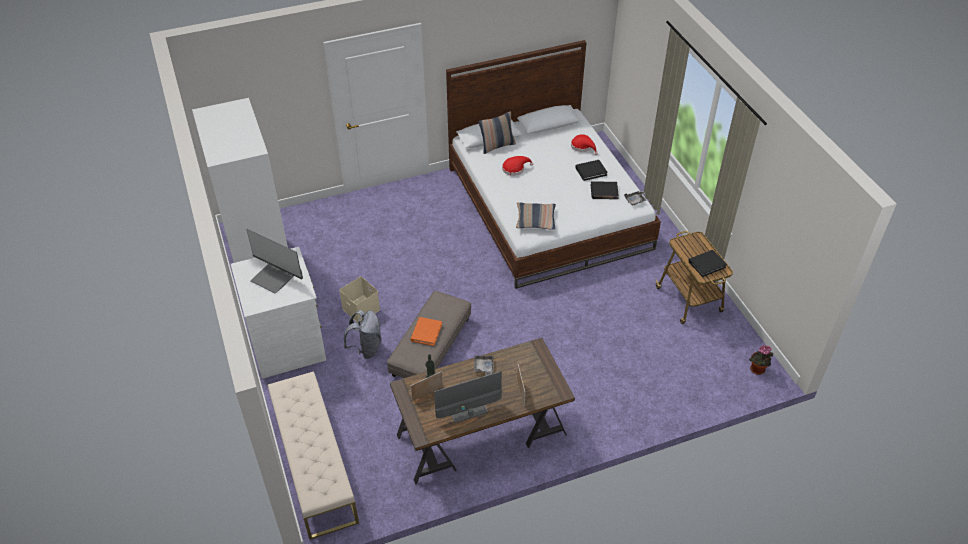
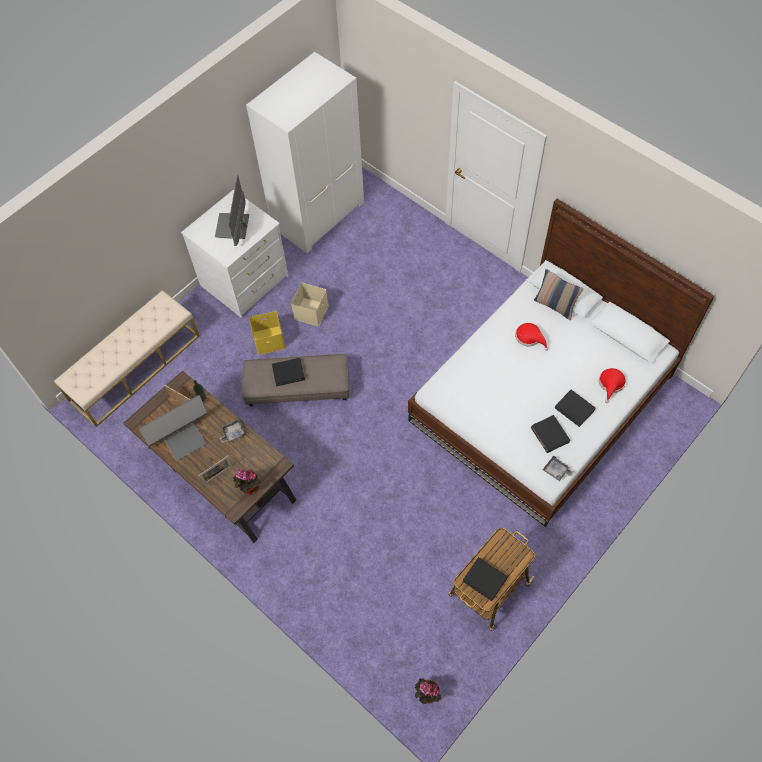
camera: 65 degrees right, 15 degrees up
(366, 348) = (269, 339): grey backpack -> yellow storage box
(426, 332) = (288, 372): orange book -> black book
(465, 405) = (183, 439): monitor -> monitor turned 105 degrees clockwise
(535, 220) = (463, 390): pillow -> none
(547, 375) = (249, 488): none -> potted plant

